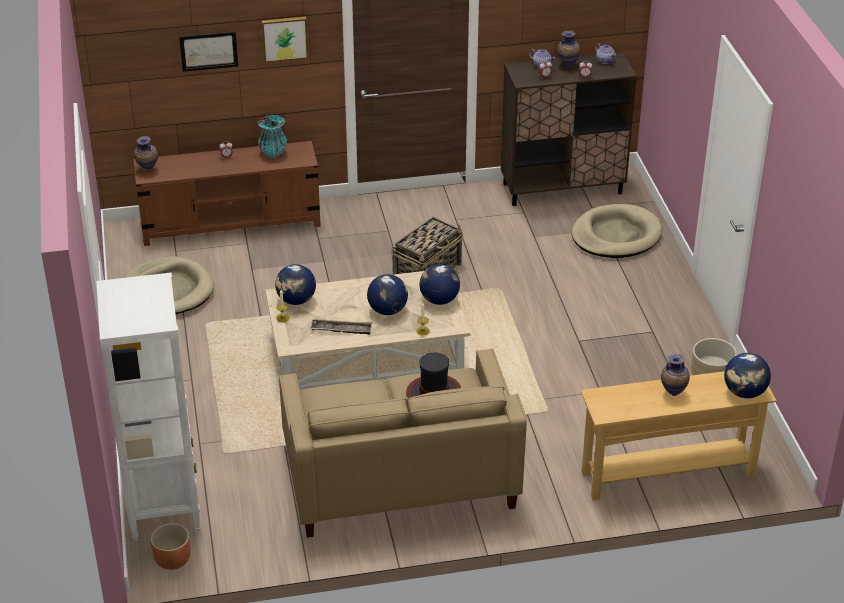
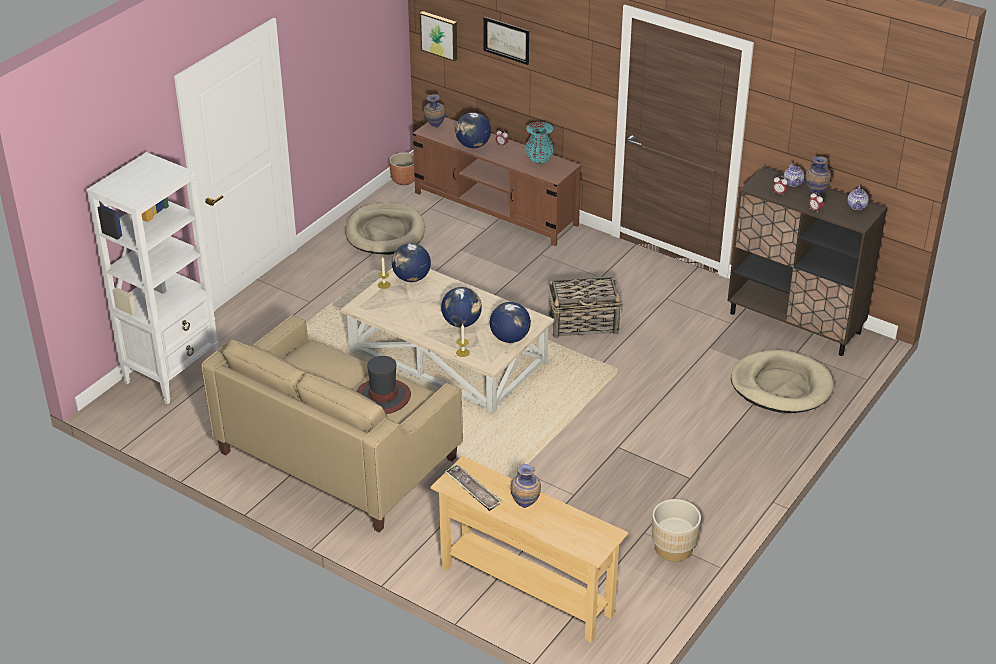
camera: 45 degrees right, 0 degrees up
(172, 560) = (127, 410): brown planter -> brown planter (404, 180)
(284, 38) = (569, 54): picture -> picture (440, 35)
(341, 329) = (409, 317): tray -> tray (473, 490)
(744, 393) = (582, 543): globe -> globe (473, 145)

